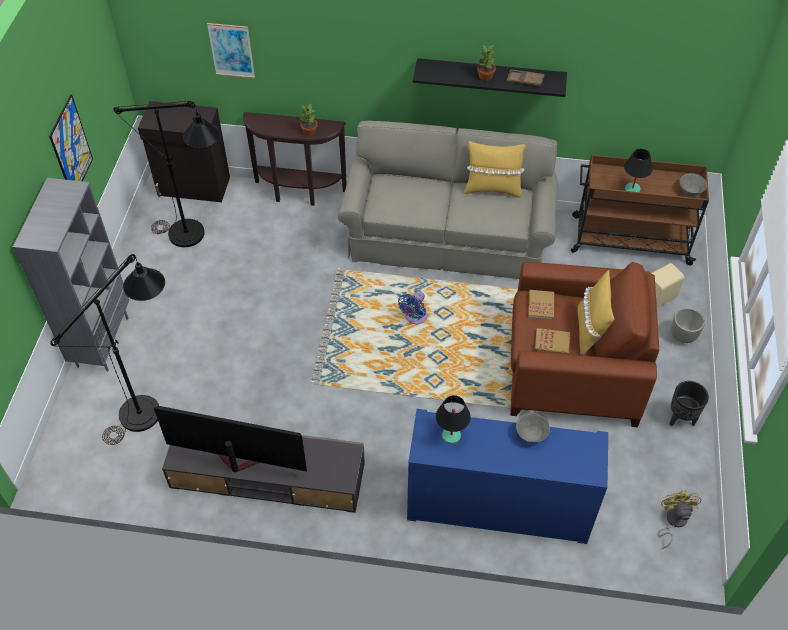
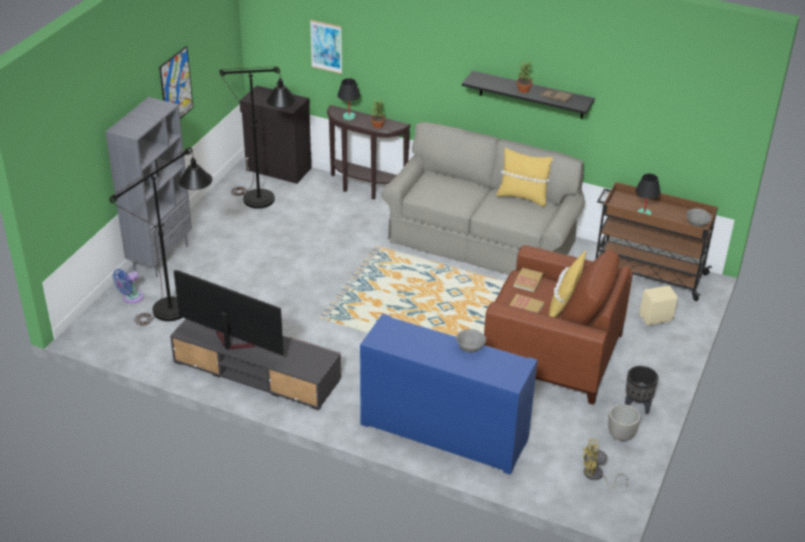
camera: 15 degrees right, 15 degrees down
(414, 317) = (427, 291): blue fan -> blue fan (131, 298)
(451, 436) = (403, 336): black table lamp -> black table lamp (349, 117)
(673, 521) = (596, 476): yellow fan -> yellow fan turned 105 degrees counterclockwise
(682, 336) = (665, 349): planter -> planter (620, 435)

